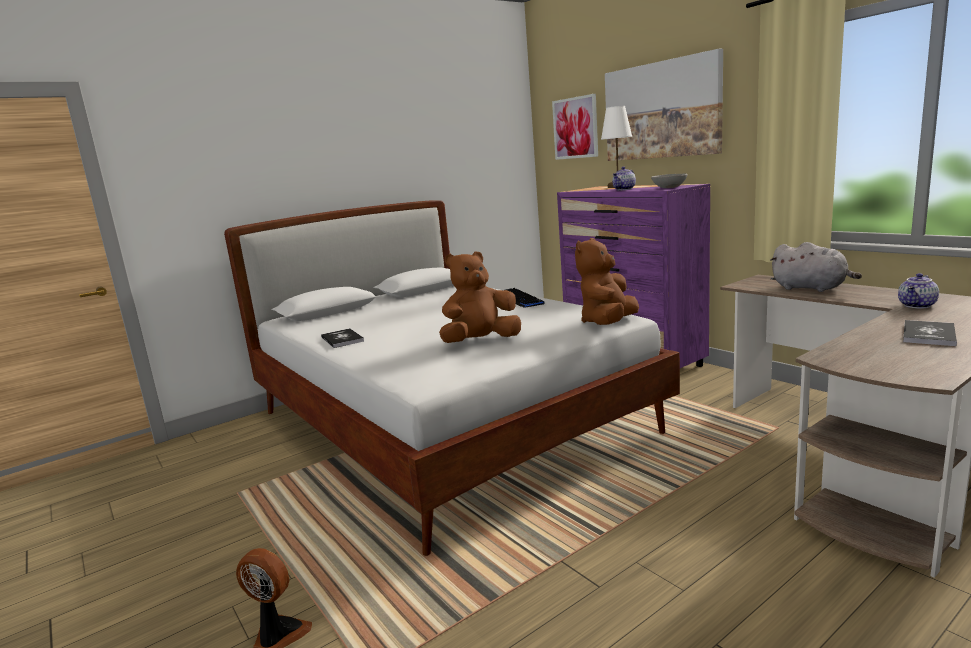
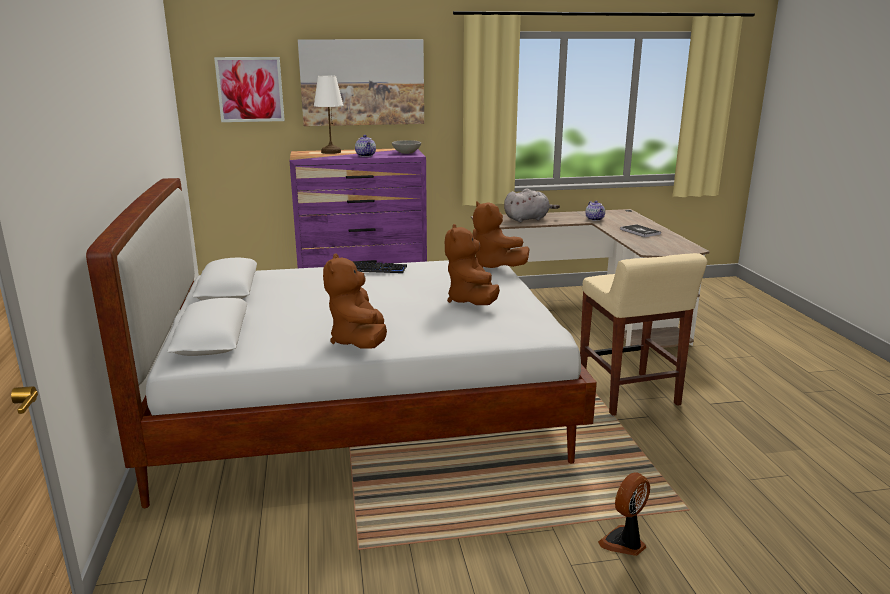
camera: 65 degrees left, 5 degrees up
(342, 339) = (359, 342): book -> brown plush toy
(645, 554) = (628, 395): none -> beige stool

